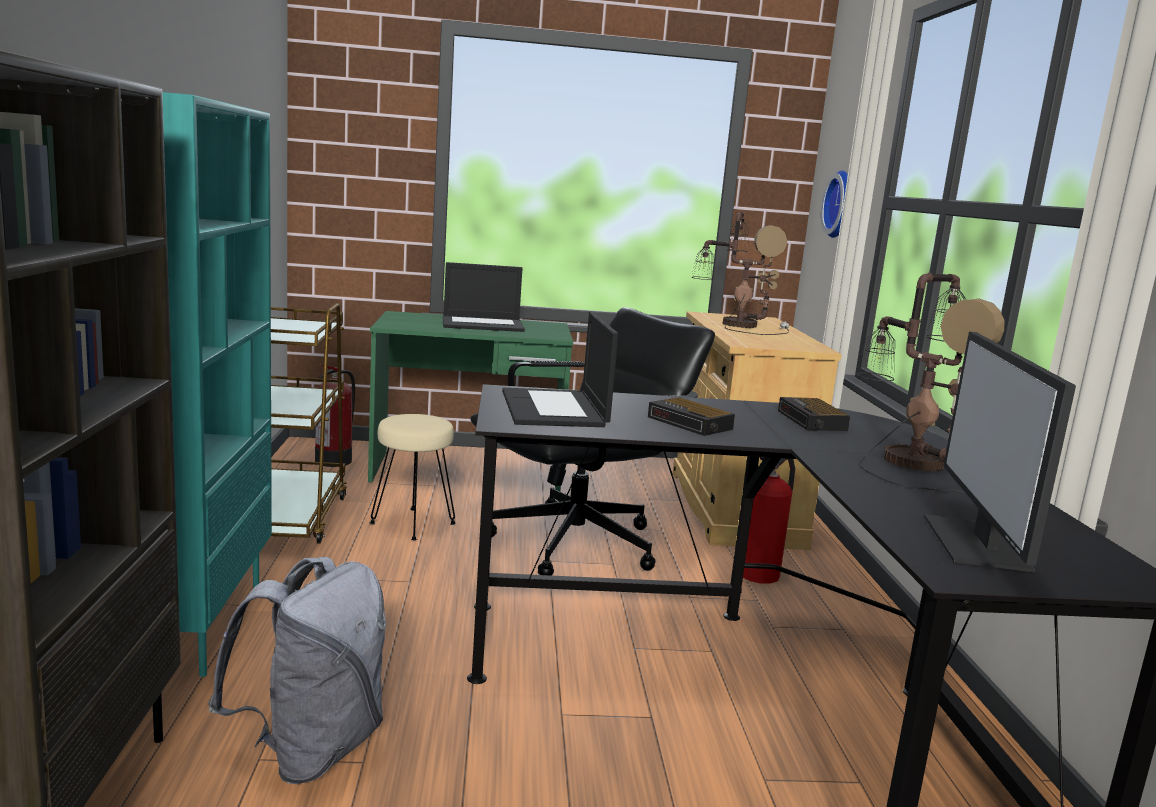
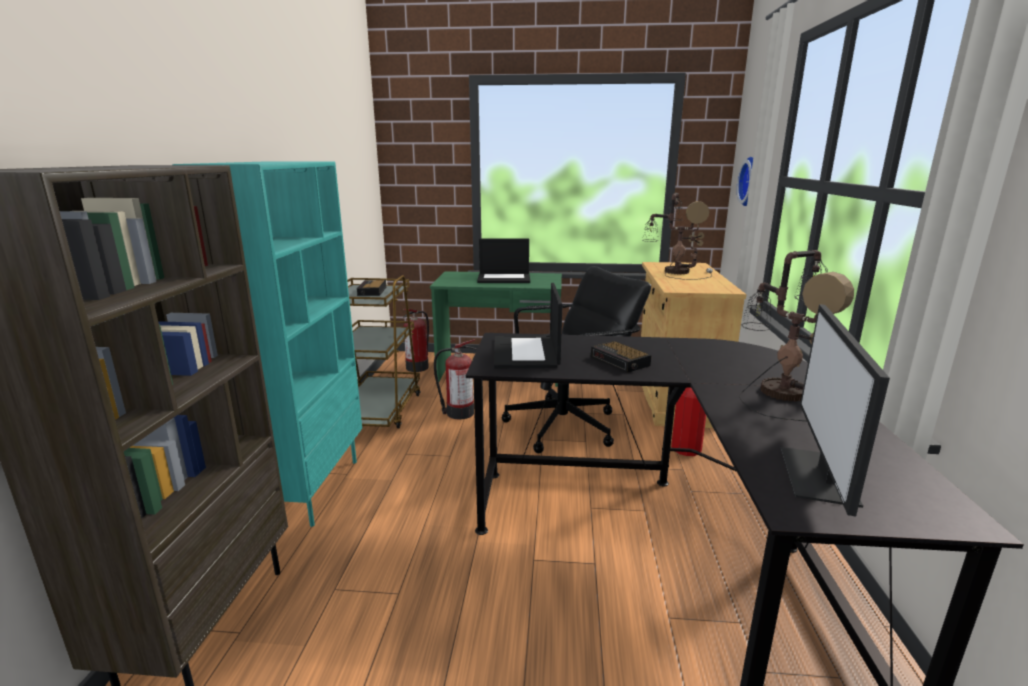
camera: 10 degrees right, 5 degrees up
(310, 750) = (367, 583): grey backpack -> none
(412, 524) = (458, 413): beige stool -> fire extinguisher
(812, 421) = (713, 354): alarm clock -> alarm clock (372, 291)

